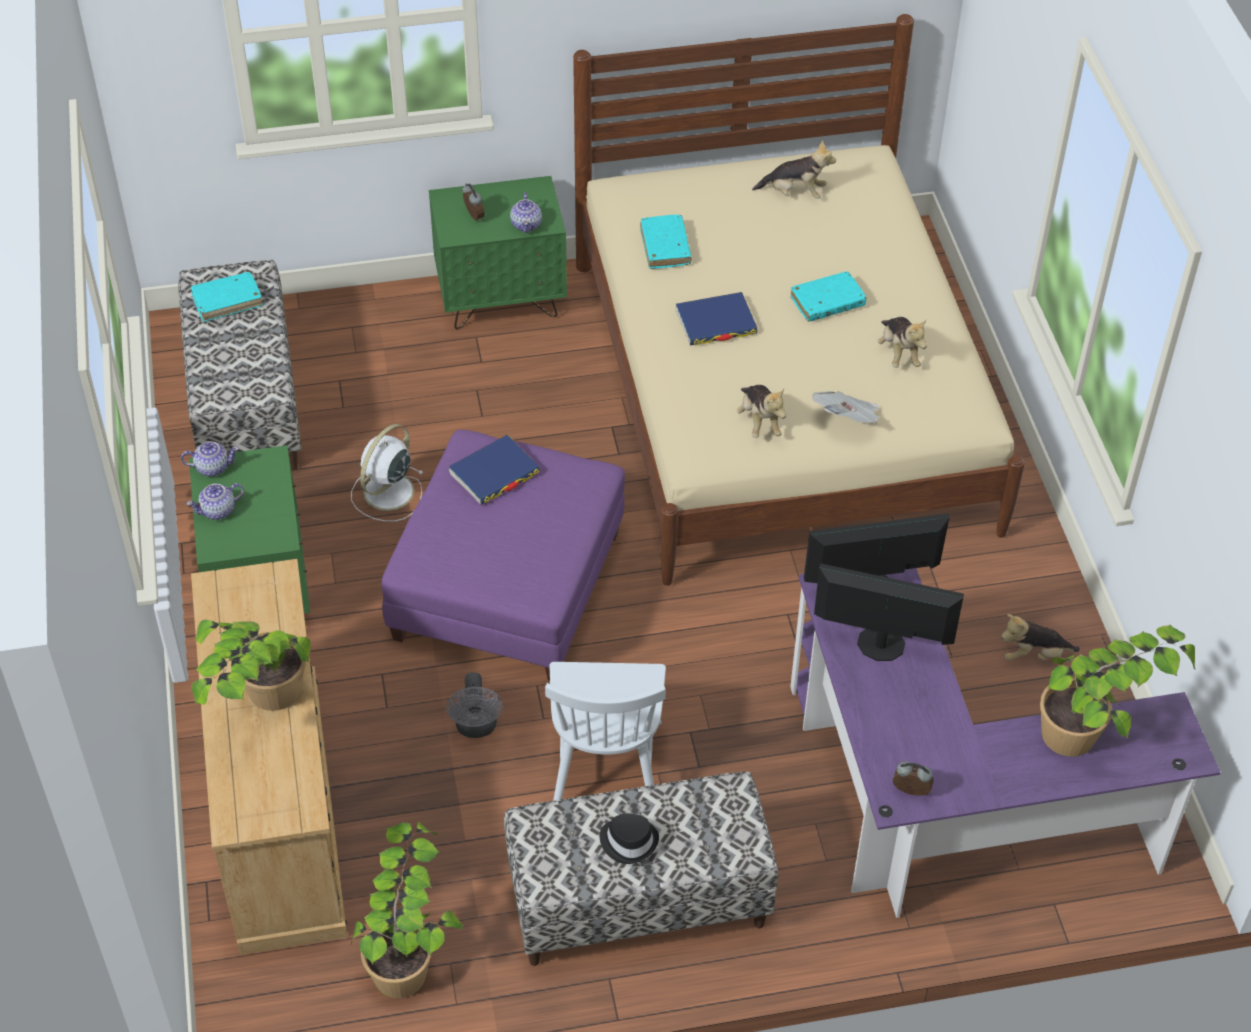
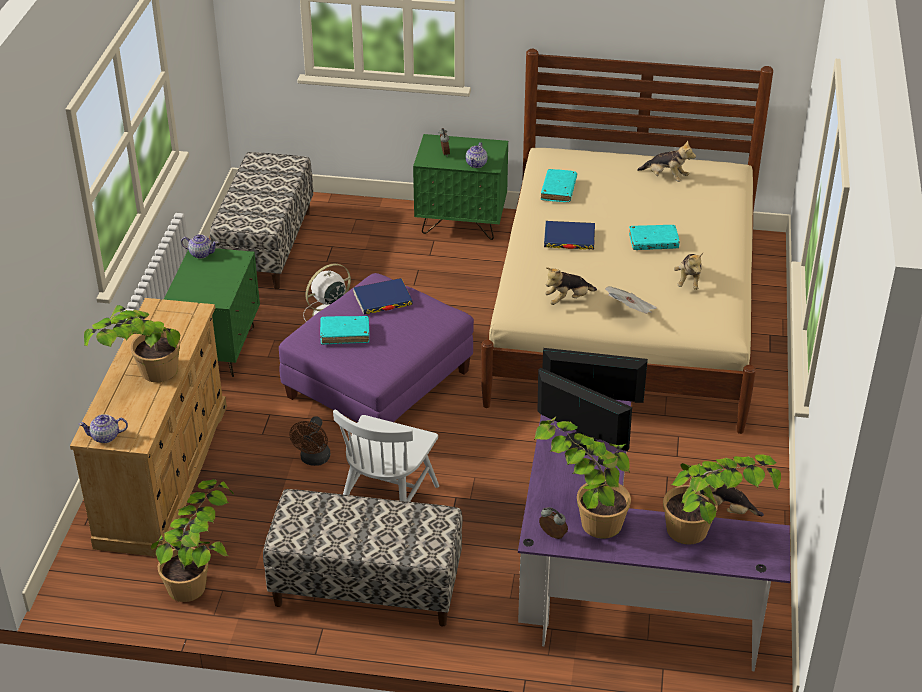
camera: 20 degrees right, 10 degrees down
(218, 511) = (191, 277): teapot -> teapot (106, 437)
(227, 301) = (267, 173): turquoise book -> turquoise book (345, 334)
(476, 728) = (314, 460): grey fan -> brown fan
(629, 841) = (355, 527): black hat -> none
(759, 421) = (568, 300): plush toy -> plush toy turned 60 degrees clockwise
(935, 745) = (585, 512): none -> potted plant

